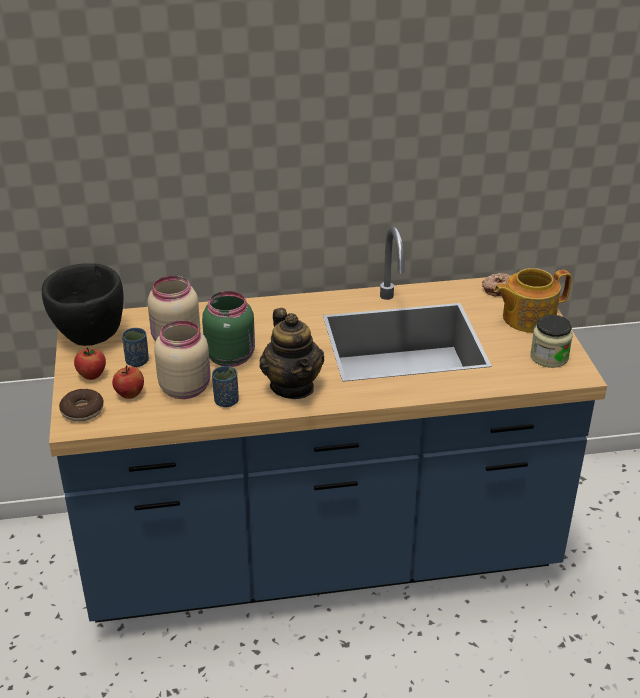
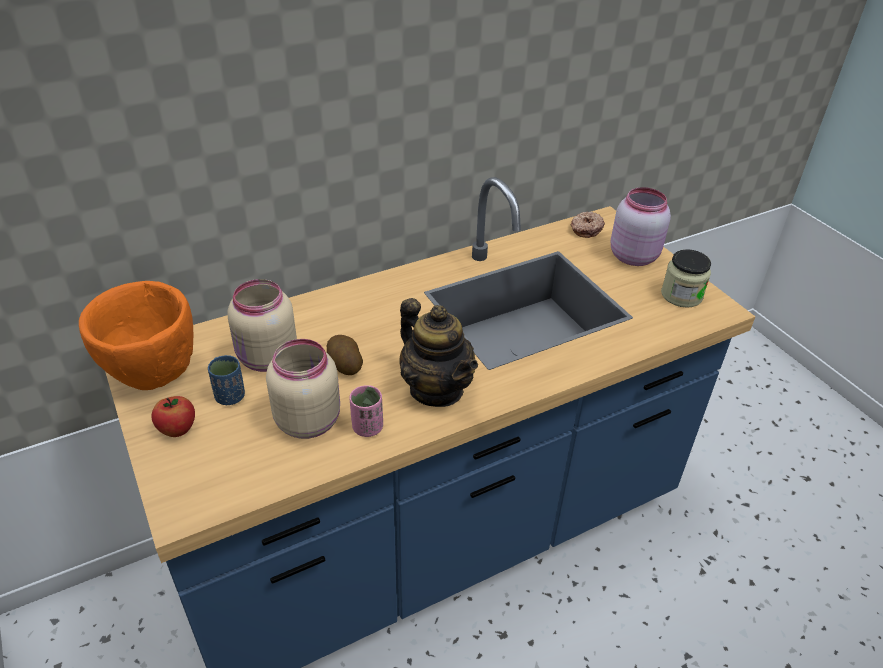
camera: 20 degrees left, 5 degrees up
(82, 411) = (185, 486): donut -> none
(90, 338) = (154, 376): black bowl -> orange bowl
(130, 394) = (240, 446): apple -> none
(226, 401) = (367, 427): blue cup -> pink cup
(231, 356) = (344, 365): green jar -> potato
(527, 318) = (633, 255): teapot -> pink jar

